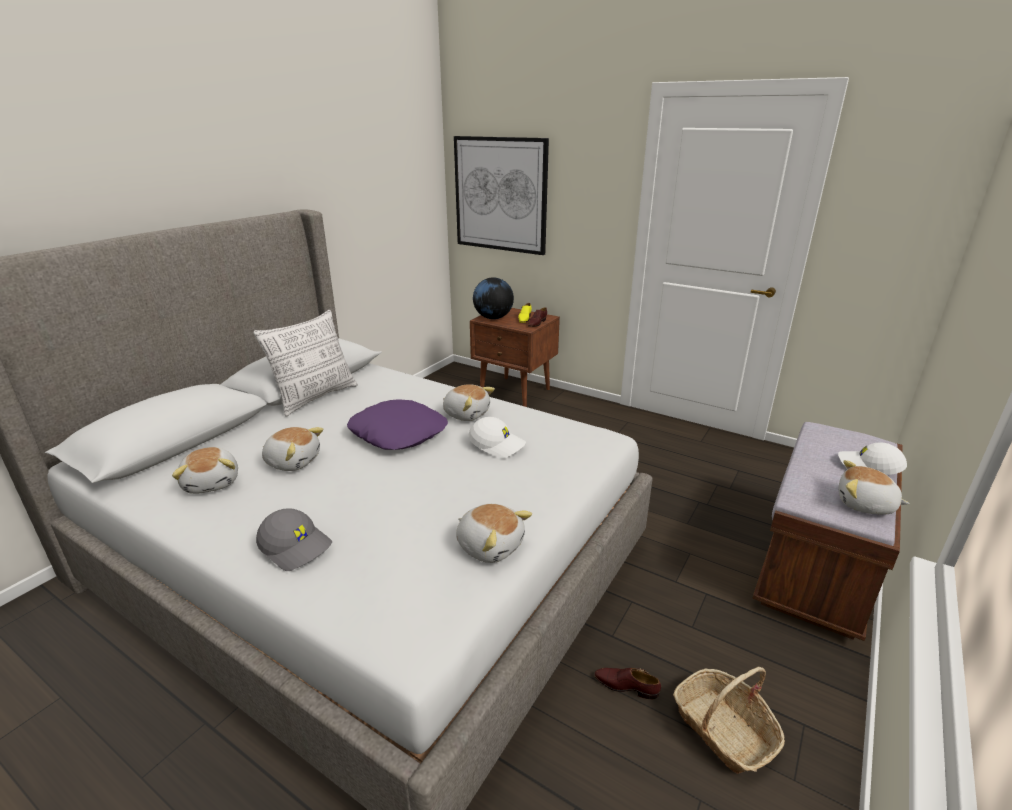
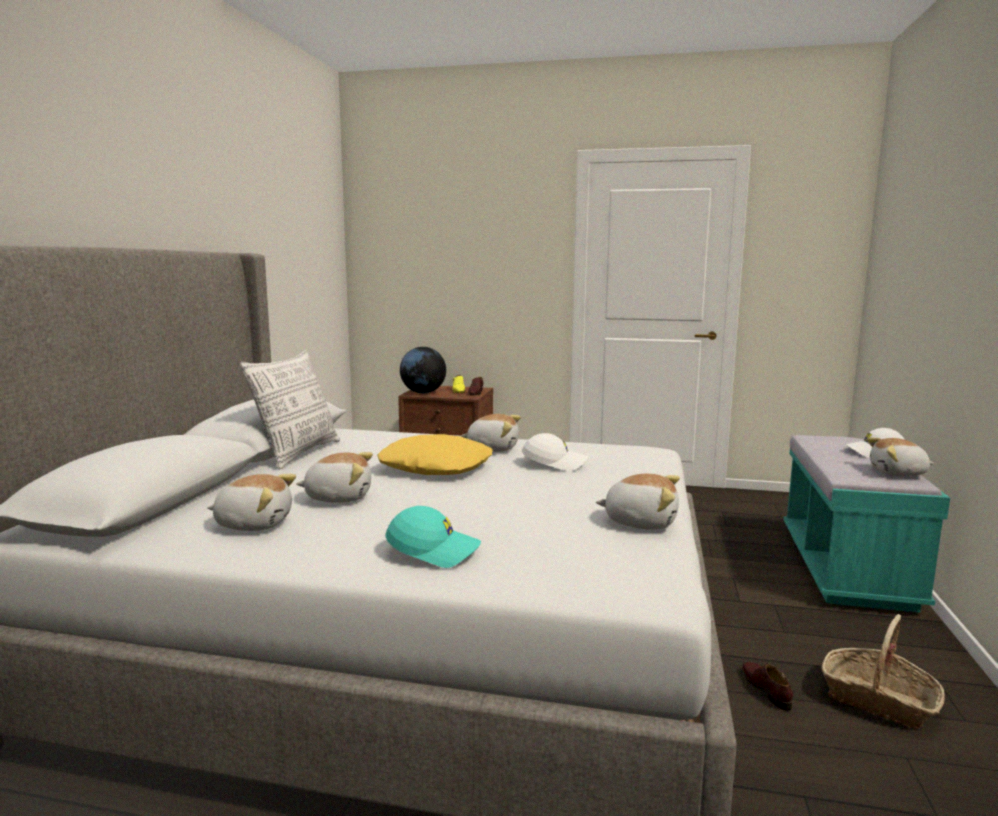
camera: 20 degrees left, 15 degrees down
(213, 482) = (254, 523): plush toy -> plush toy turned 45 degrees counterclockwise
(296, 546) = (434, 550): grey cap -> turquoise cap
(399, 433) = (436, 467): purple pillow -> yellow pillow
(500, 195) = (416, 263): picture -> none
(626, 686) = (766, 689): brown shoe -> brown shoe turned 75 degrees clockwise
(816, 567) = (847, 569): brown bench -> turquoise bench

